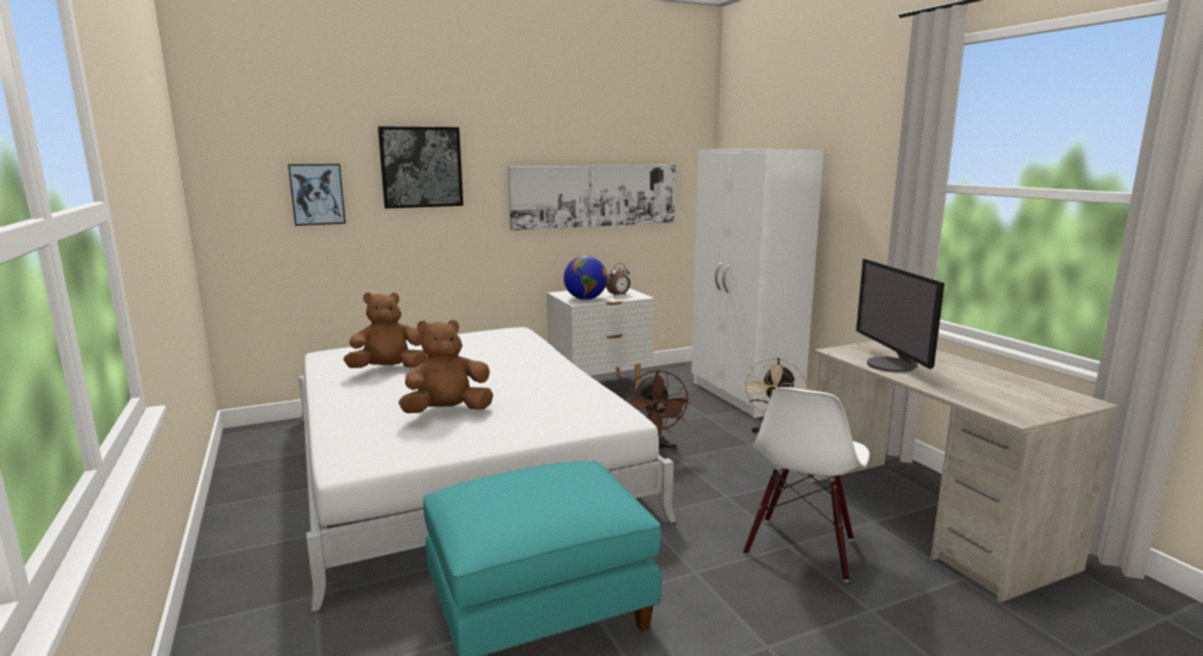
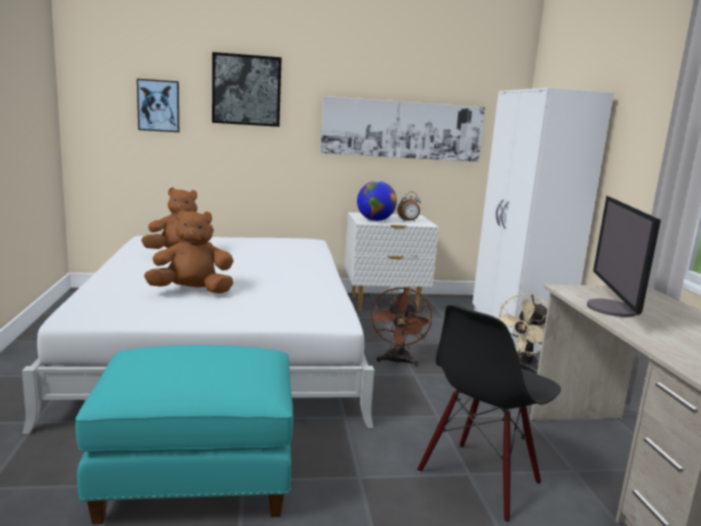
camera: 15 degrees right, 0 degrees up
(801, 548) = (479, 478): white chair -> black chair

